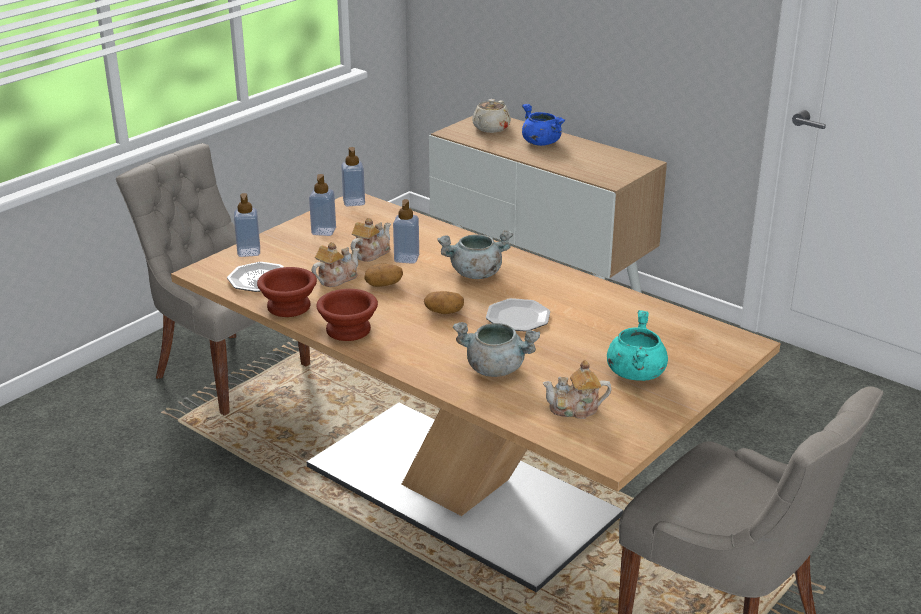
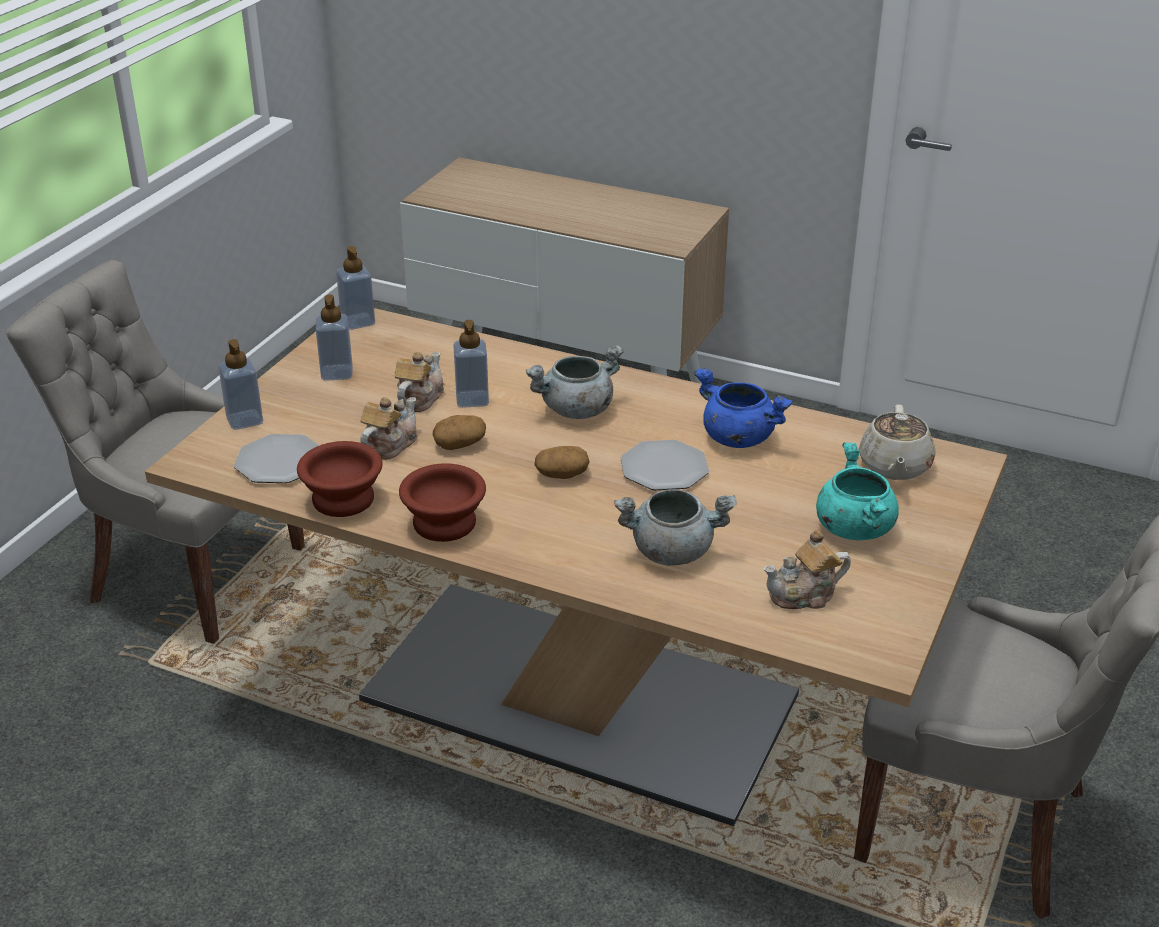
camera: 15 degrees left, 5 degrees up
(490, 128) = (479, 184): beige teapot -> beige teapot (894, 467)
(540, 142) = (555, 198): blue cooking pot -> blue cooking pot (737, 438)

